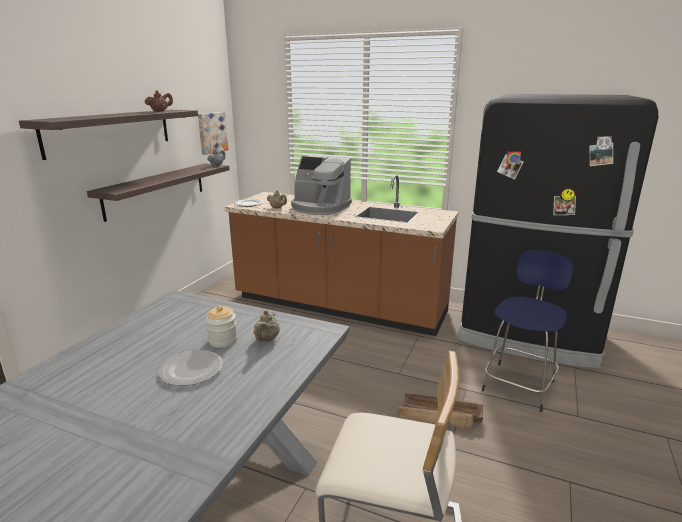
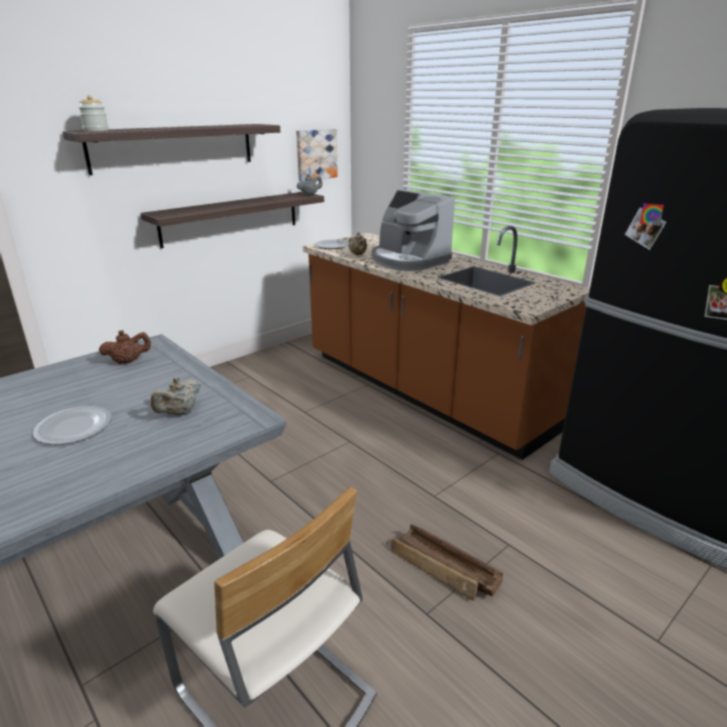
camera: 25 degrees right, 5 degrees up
(160, 111) = (231, 125): brown teapot -> brown teapot (128, 361)
(223, 340) = (139, 402): jar -> jar (96, 131)
(519, 384) = (595, 562): blue stool -> none

